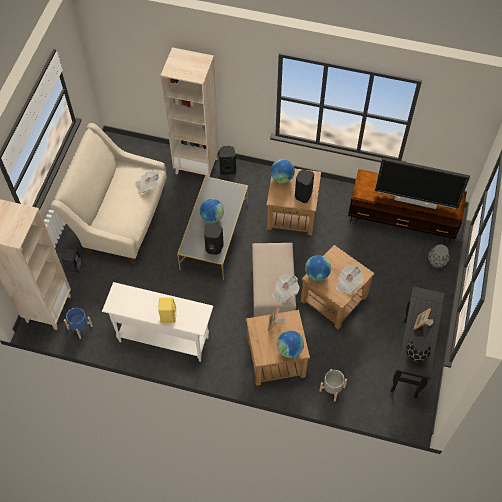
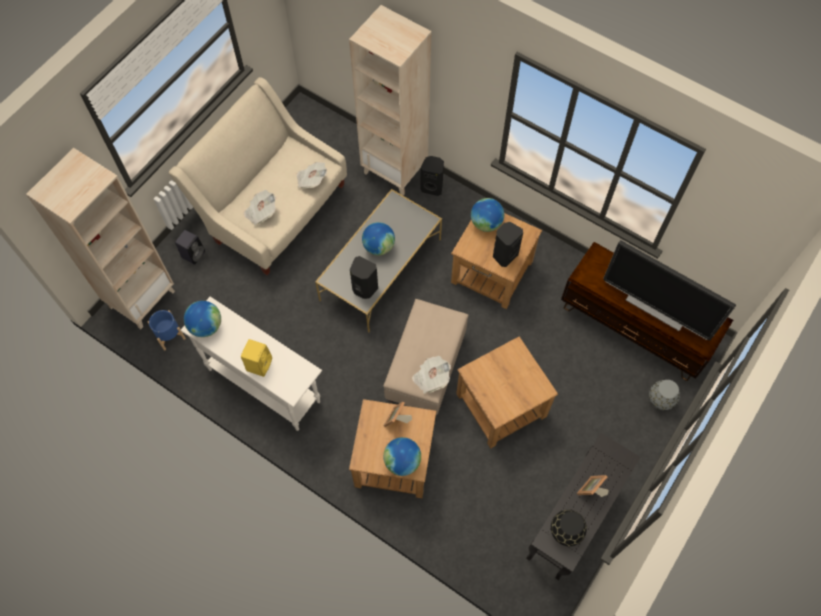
camera: 20 degrees right, 5 degrees up
(317, 274) = (480, 369): globe -> globe (206, 326)
(332, 388) = (451, 526): grey planter -> none
(348, 283) = (516, 396): newspaper -> newspaper (261, 212)

